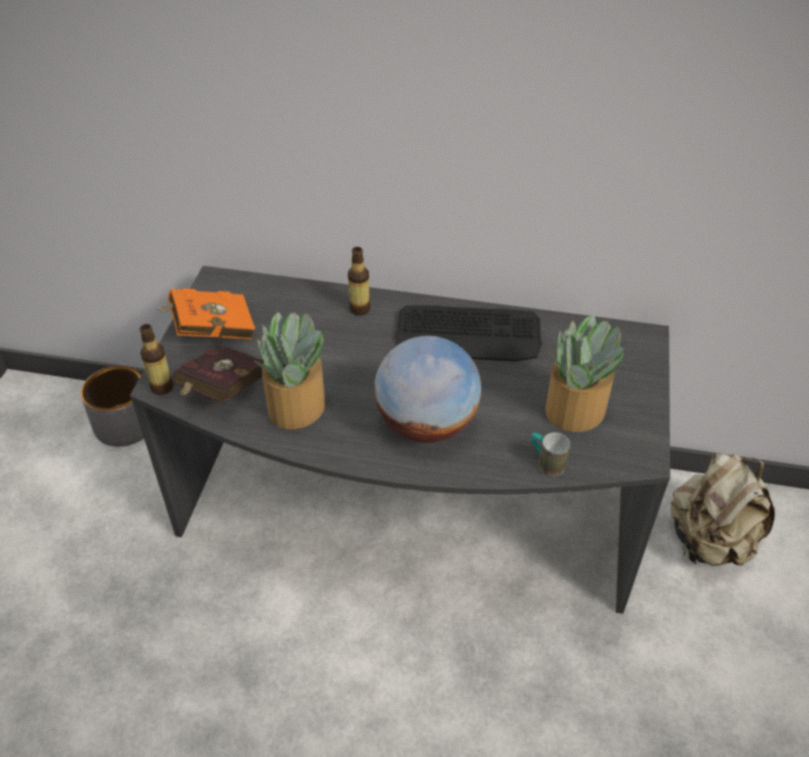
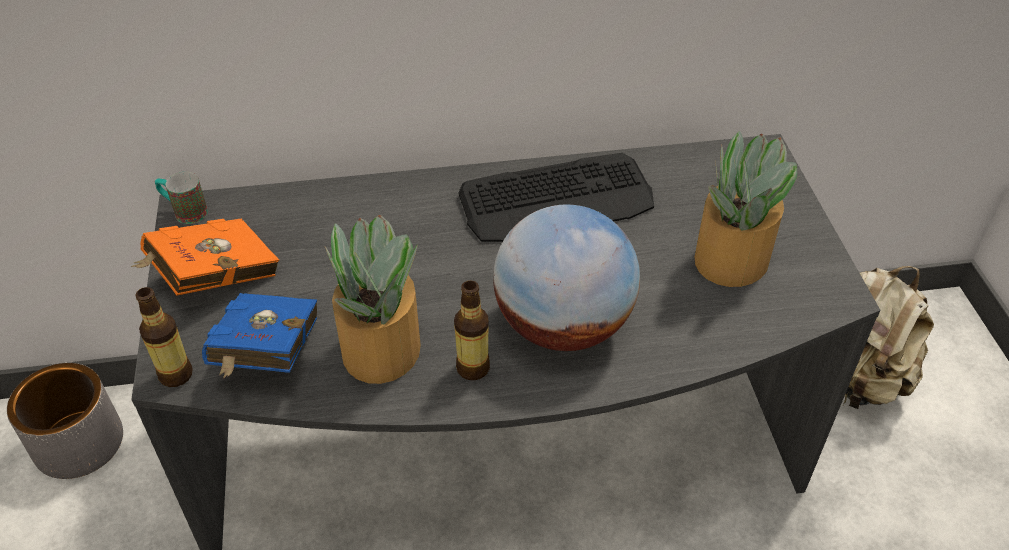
camera: 20 degrees left, 0 degrees up
(221, 391) = (265, 357): red book -> blue book
(360, 309) = (403, 201): bottle -> bottle (473, 368)
(546, 462) = (732, 332): mug -> mug (185, 212)

